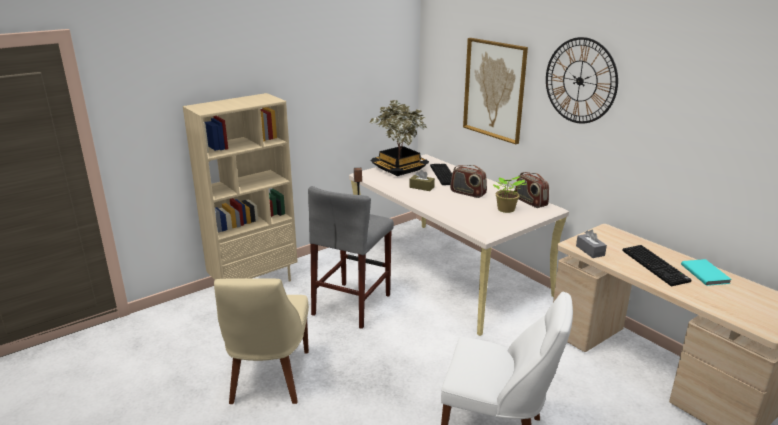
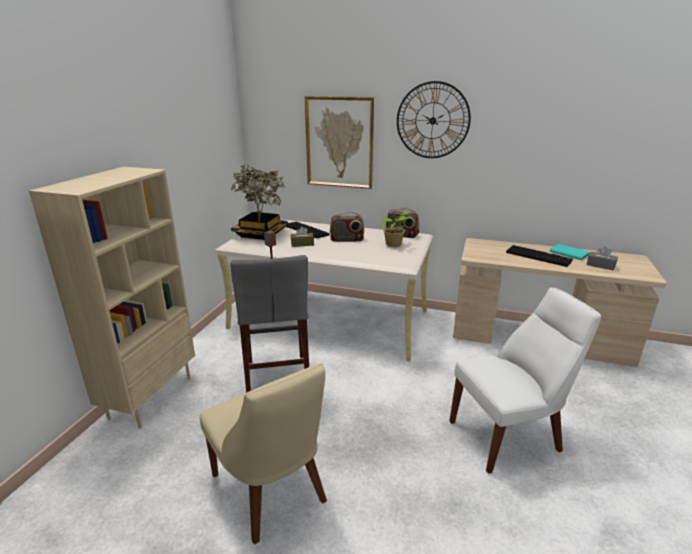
camera: 35 degrees left, 0 degrees up
(590, 251) = (488, 258): grey tissue box -> grey tissue box (600, 265)

